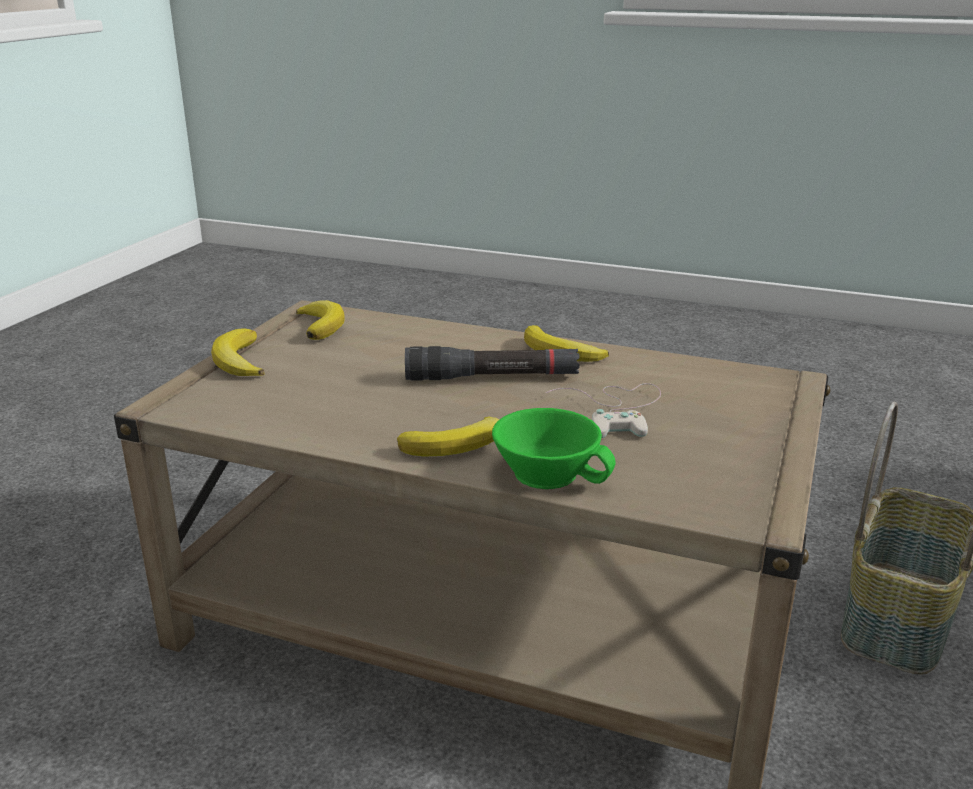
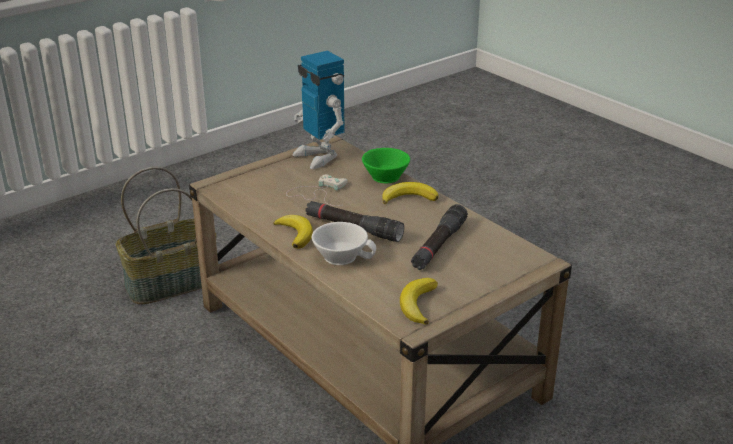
camera: 150 degrees left, 5 degrees up
(238, 360) = (489, 284): banana -> none
(342, 387) = (438, 245): none -> black flashlight
(466, 346) = (342, 255): none -> white cup
(727, 476) = (320, 156): none -> toy robot

